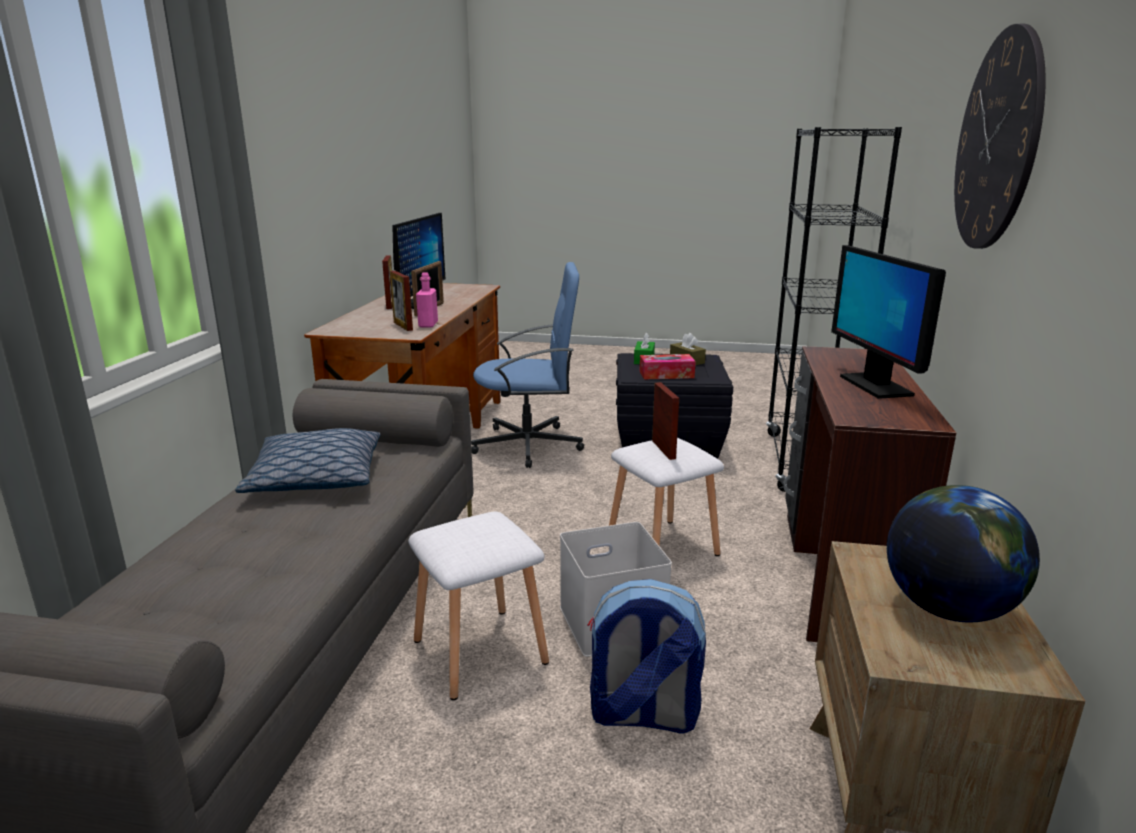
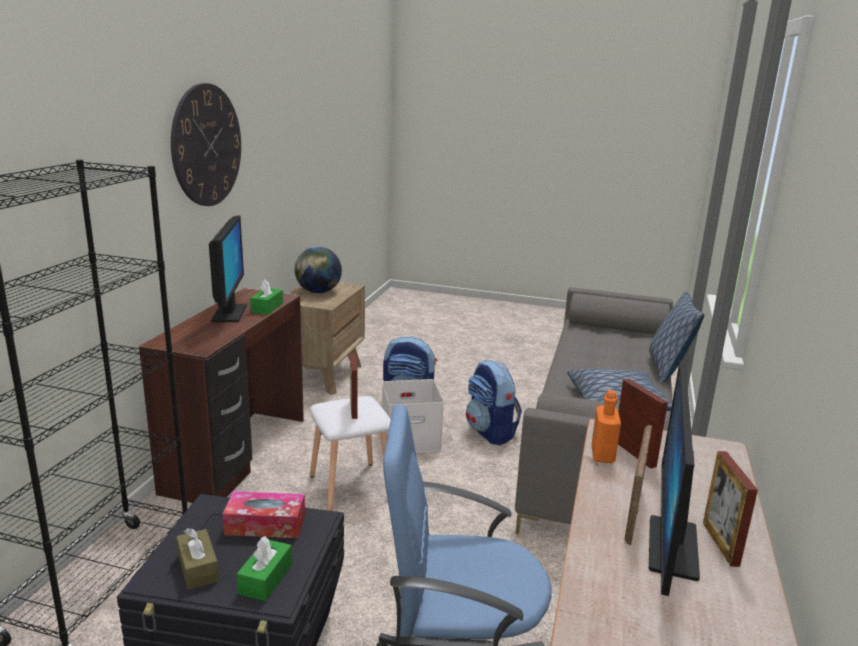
camera: 175 degrees left, 0 degrees up
(146, 548) = (667, 368): none -> pillow
(428, 325) = (602, 455): pink bottle -> orange bottle
(478, 650) = (491, 432): white stool -> backpack
(841, 397) = (267, 308): none -> green tissue box

